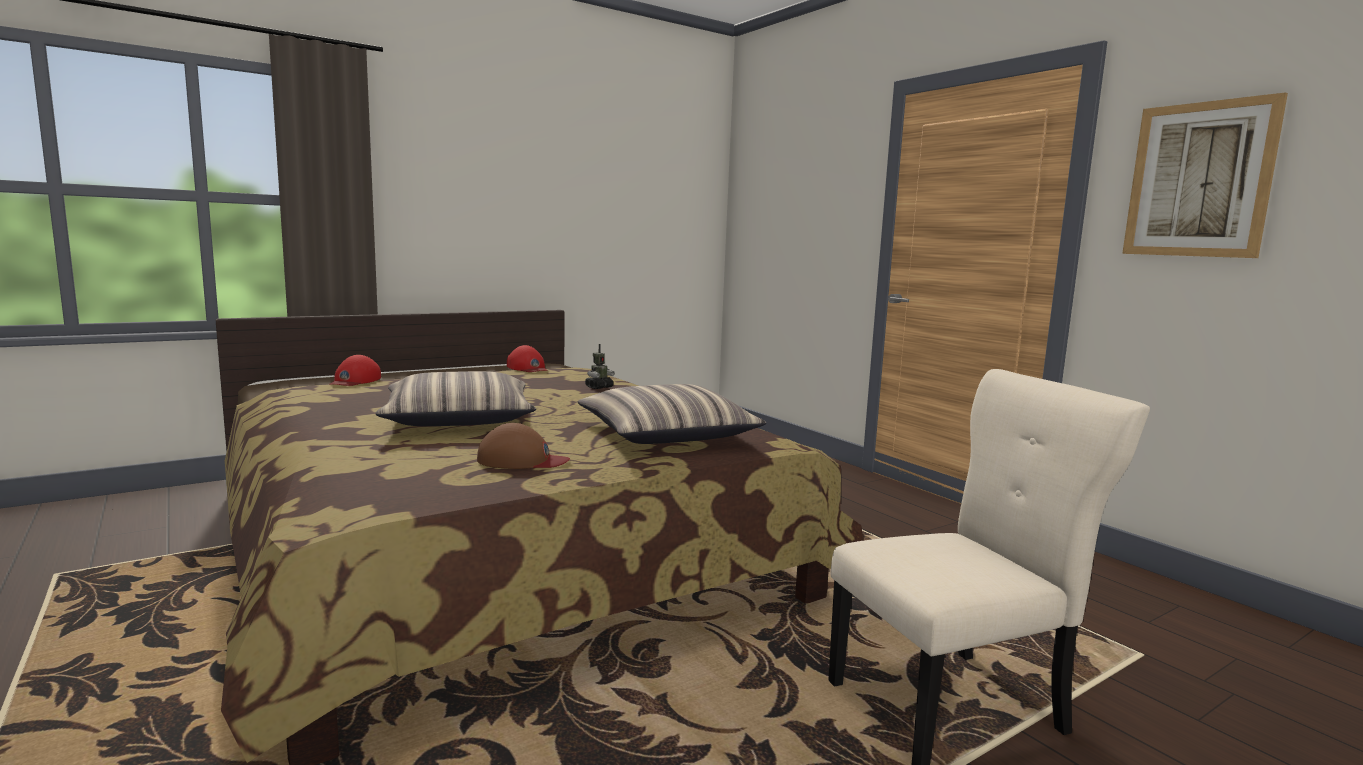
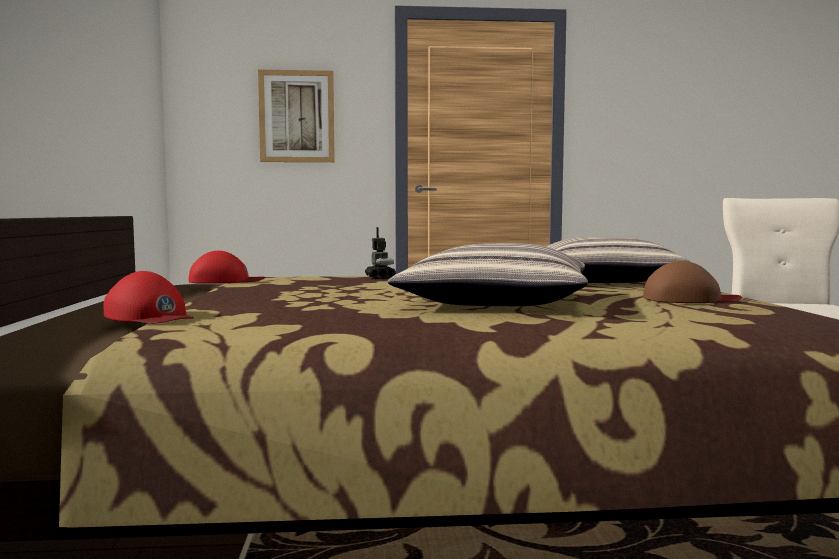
camera: 60 degrees left, 5 degrees down
(521, 460) = (689, 299): brown cap -> brown cap turned 60 degrees clockwise
(1199, 180) = (629, 102): picture -> picture (296, 116)

